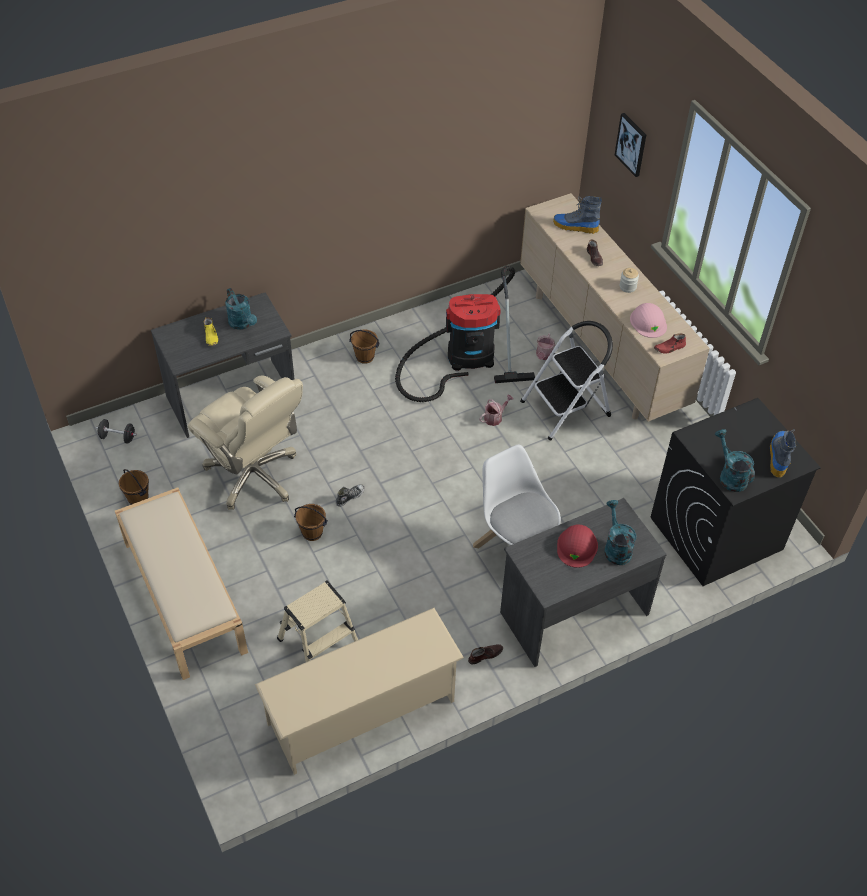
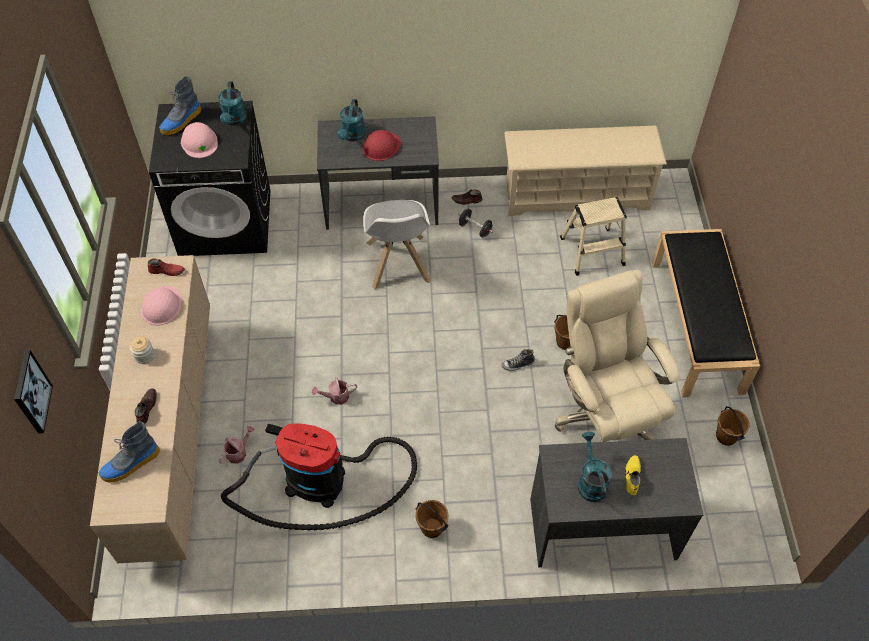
camera: 155 degrees left, 5 degrees up
(117, 437) = (740, 521): black dumbbell -> black dumbbell (475, 229)
(183, 595) = (697, 326): beige bench -> black bench
(568, 408) = (259, 380): step ladder -> none
(575, 227) = (130, 464): boot -> boot turned 105 degrees clockwise
(741, 441) = (199, 142): none -> pink hard hat

